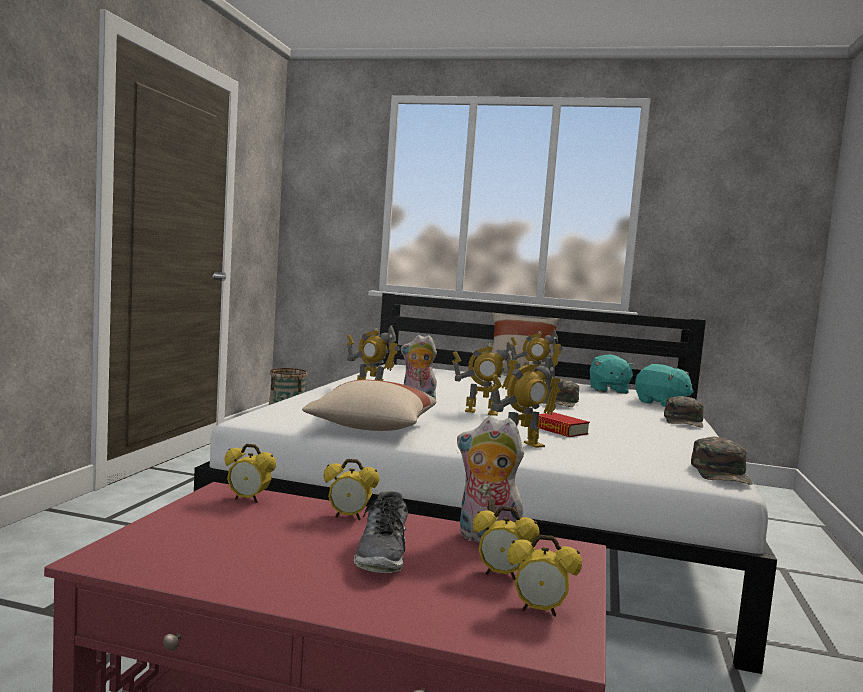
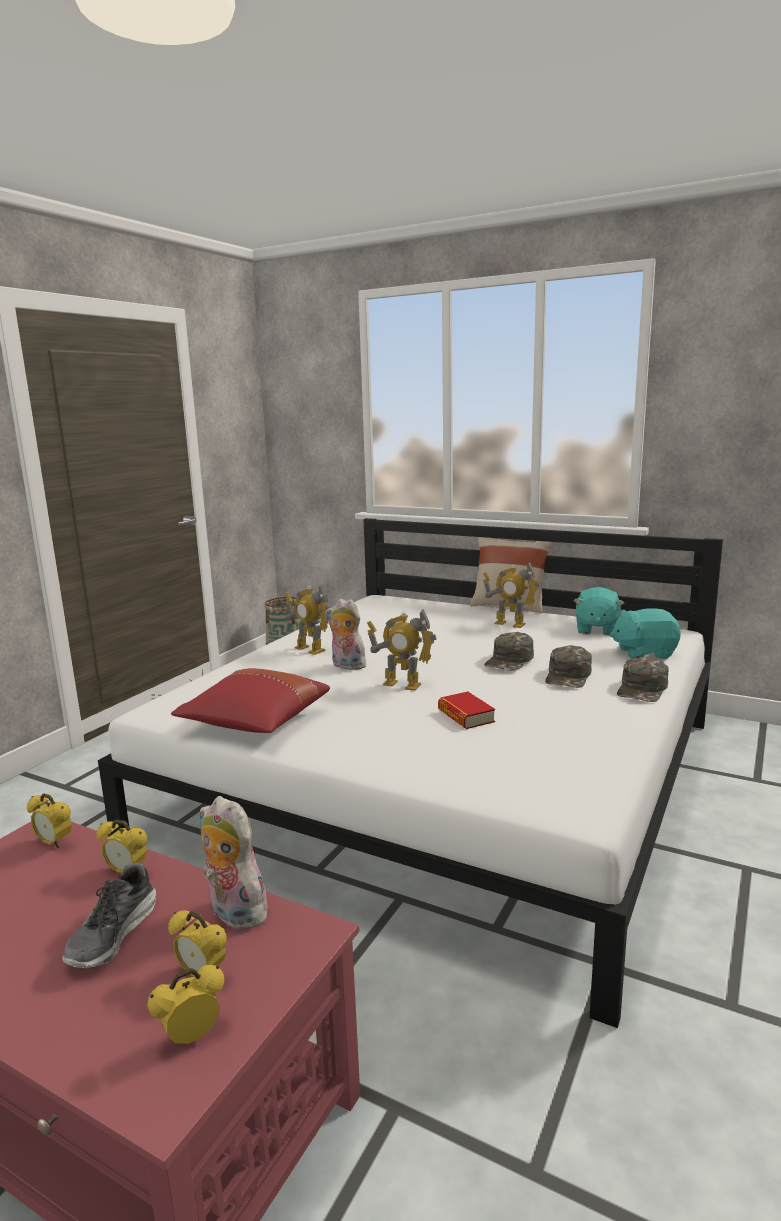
camera: 15 degrees right, 10 degrees up
(371, 428) = (254, 722): beige pillow -> red pillow
(522, 445) = (394, 749): toy robot -> none
(539, 611) = (192, 1036): alarm clock -> alarm clock turned 120 degrees clockwise
(661, 403) = (644, 653): turquoise plush toy -> turquoise plush toy turned 120 degrees clockwise
(721, 473) = (597, 797): green cap -> green cap (568, 676)

